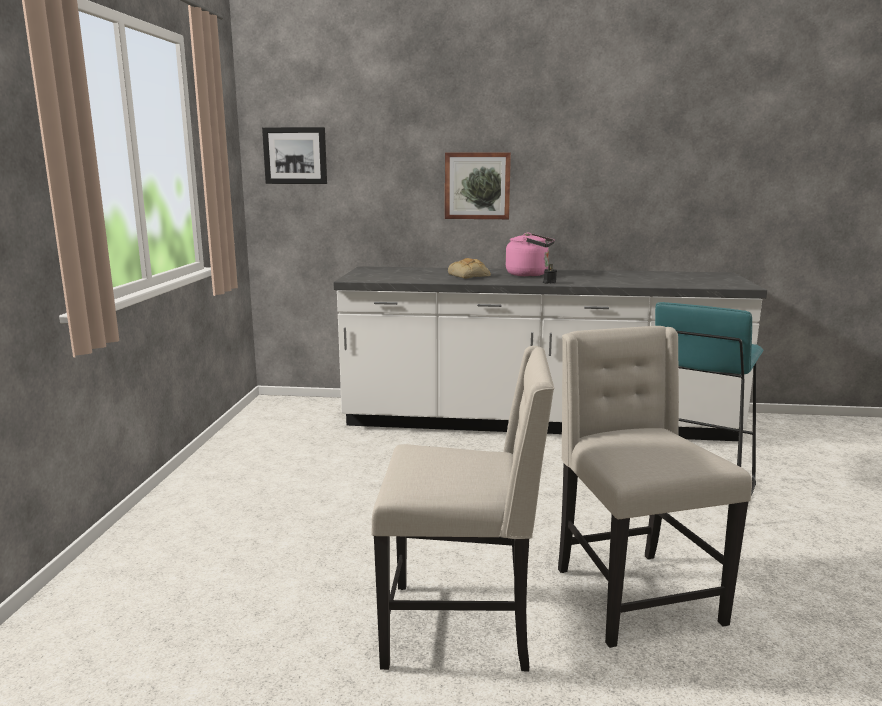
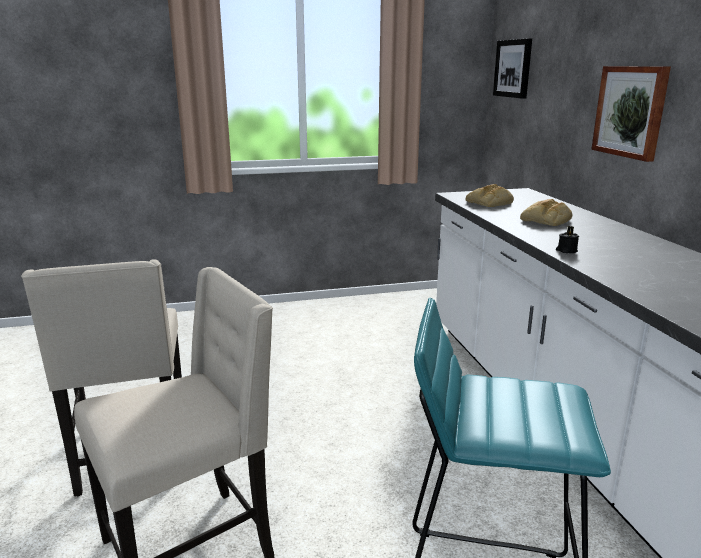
camera: 70 degrees right, 5 degrees up
(398, 277) = (489, 203): none -> bread
(530, 274) = (608, 239): pink kettle -> none

